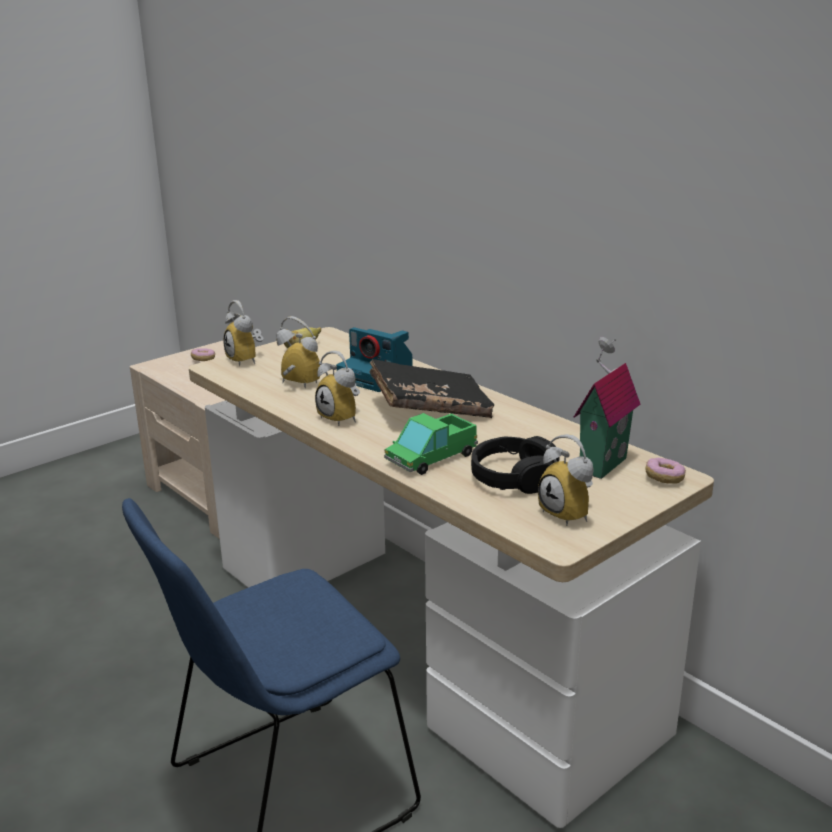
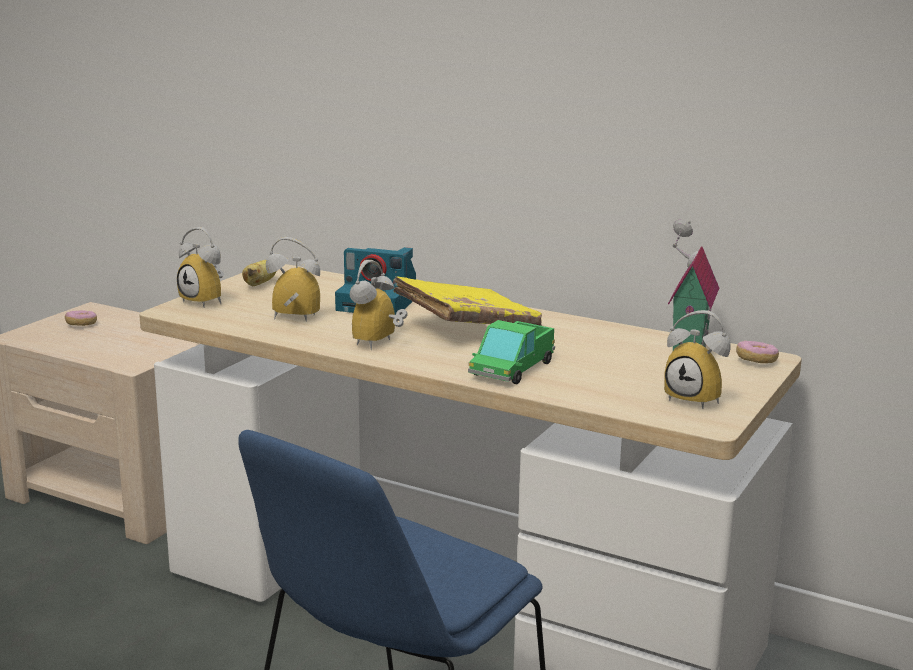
camera: 20 degrees left, 5 degrees down
(343, 418) = (379, 344): alarm clock -> alarm clock turned 90 degrees clockwise
(431, 409) = (467, 326): black book -> yellow book
(513, 477) = (613, 376): black headphones -> none

